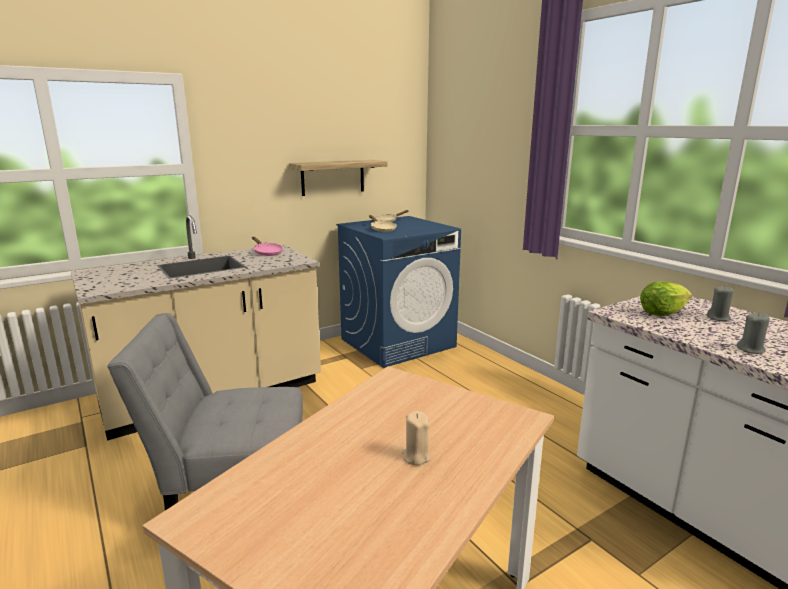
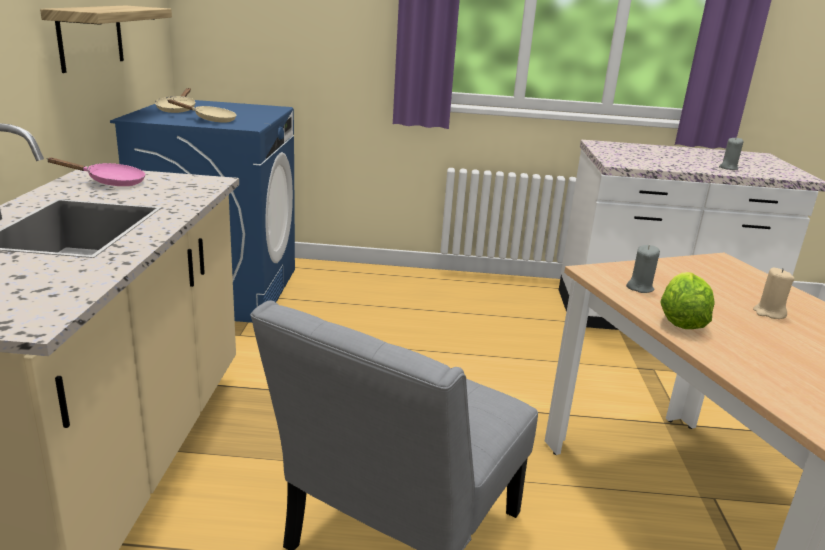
camera: 55 degrees left, 5 degrees up
(662, 313) = (636, 157): lettuce -> lettuce (680, 320)
(718, 318) = (662, 153): grey candle -> grey candle (640, 288)

